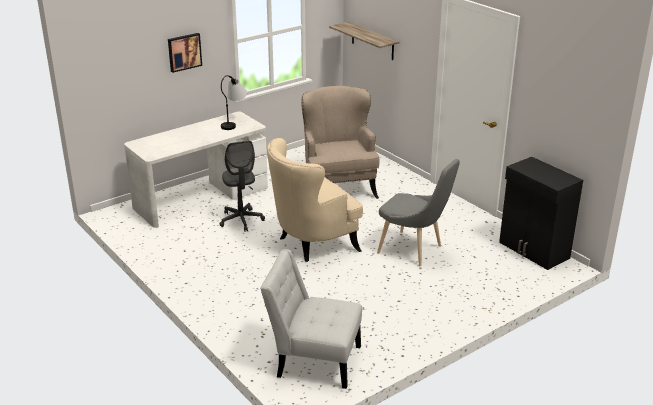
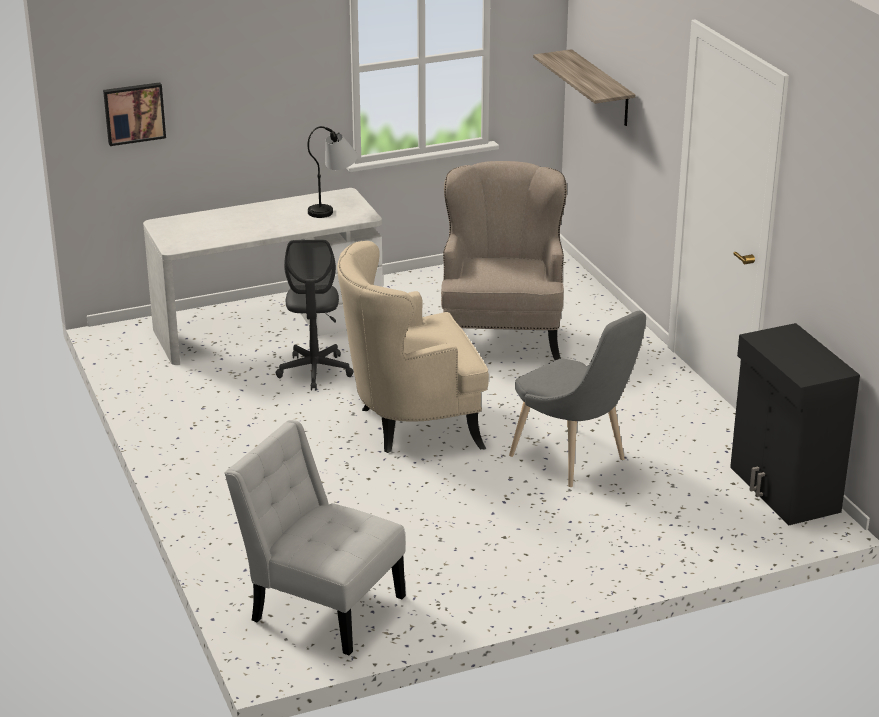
camera: 15 degrees right, 0 degrees up
(184, 52) = (261, 80): picture -> picture (134, 113)

